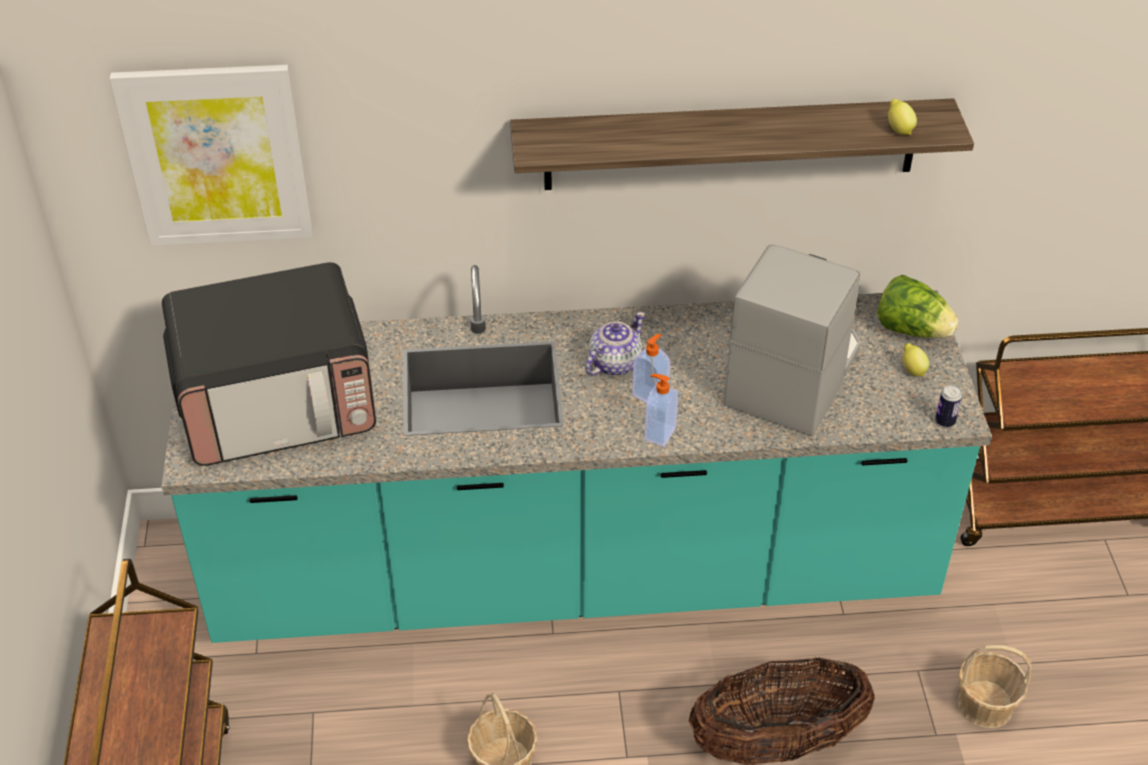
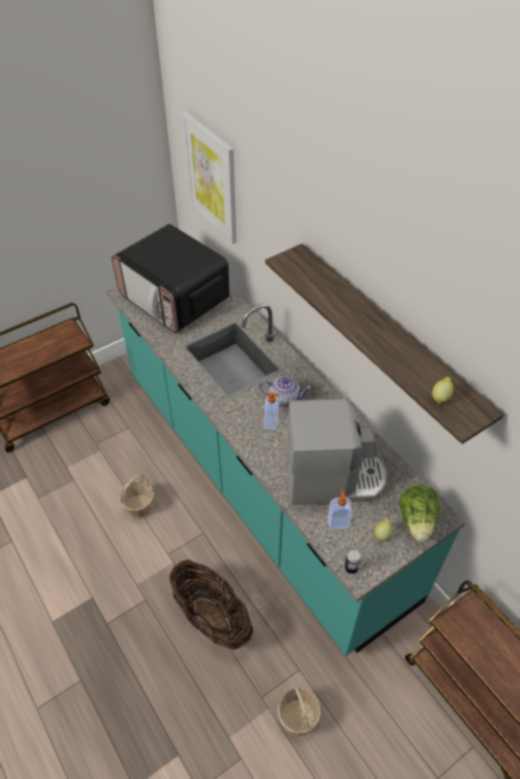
camera: 60 degrees right, 5 degrees up
(659, 433) = (247, 437): soap dispenser -> soap dispenser (338, 522)

